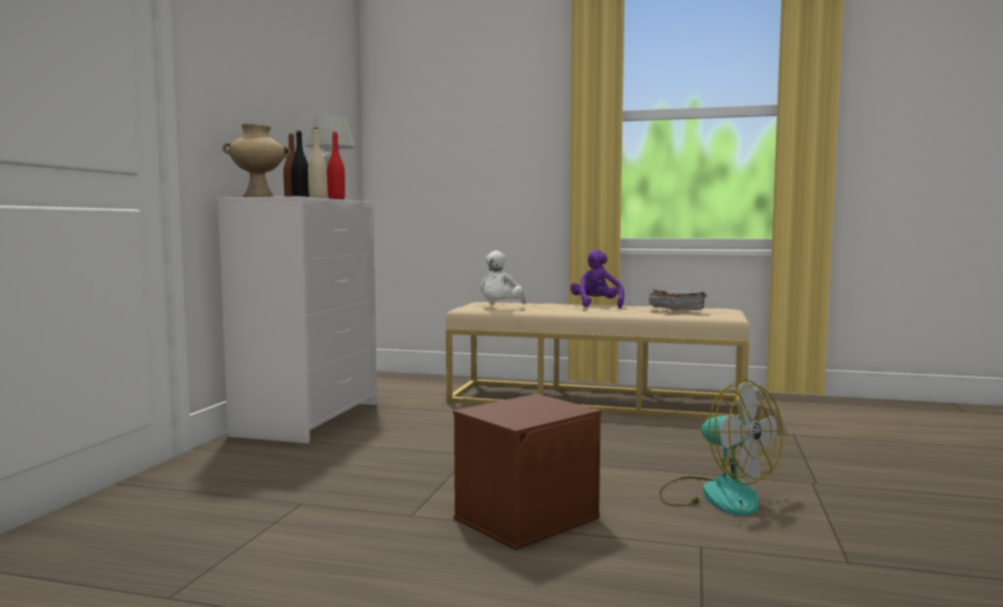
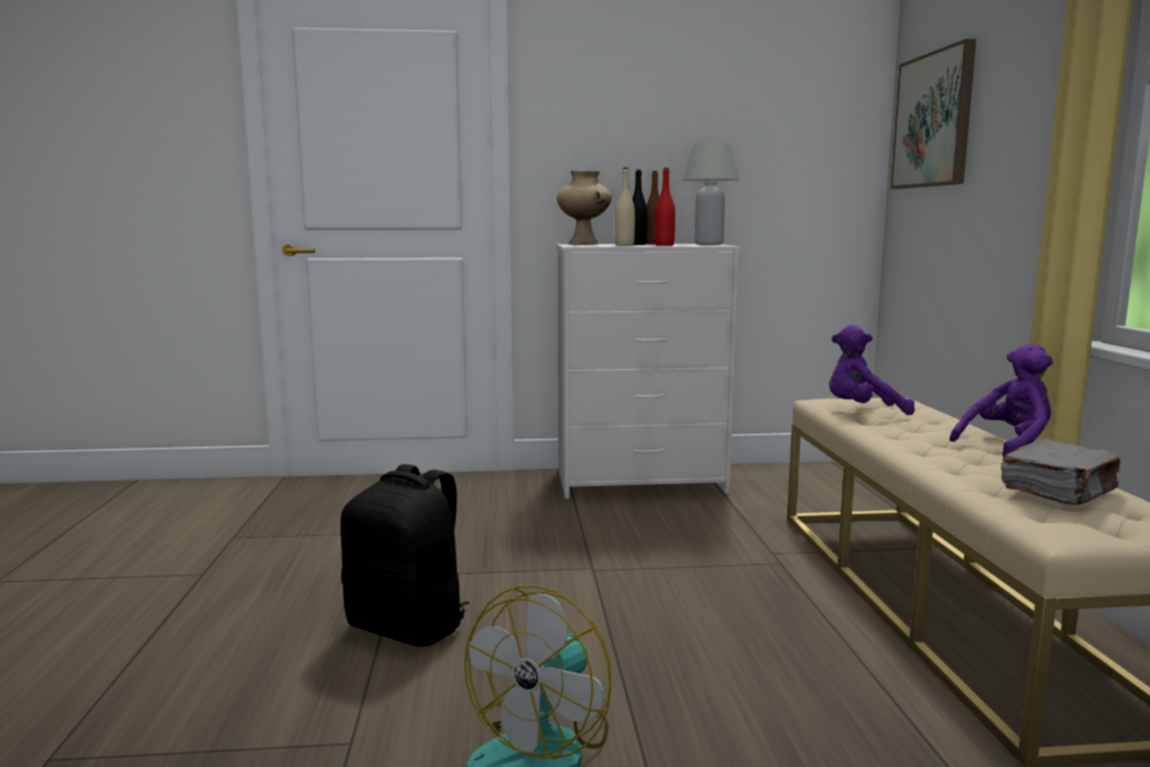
camera: 70 degrees right, 5 degrees up
(423, 122) = (934, 120): none -> picture
(500, 308) = (862, 411): white plush toy -> purple plush toy
(527, 517) = (409, 627): brown storage box -> black backpack

